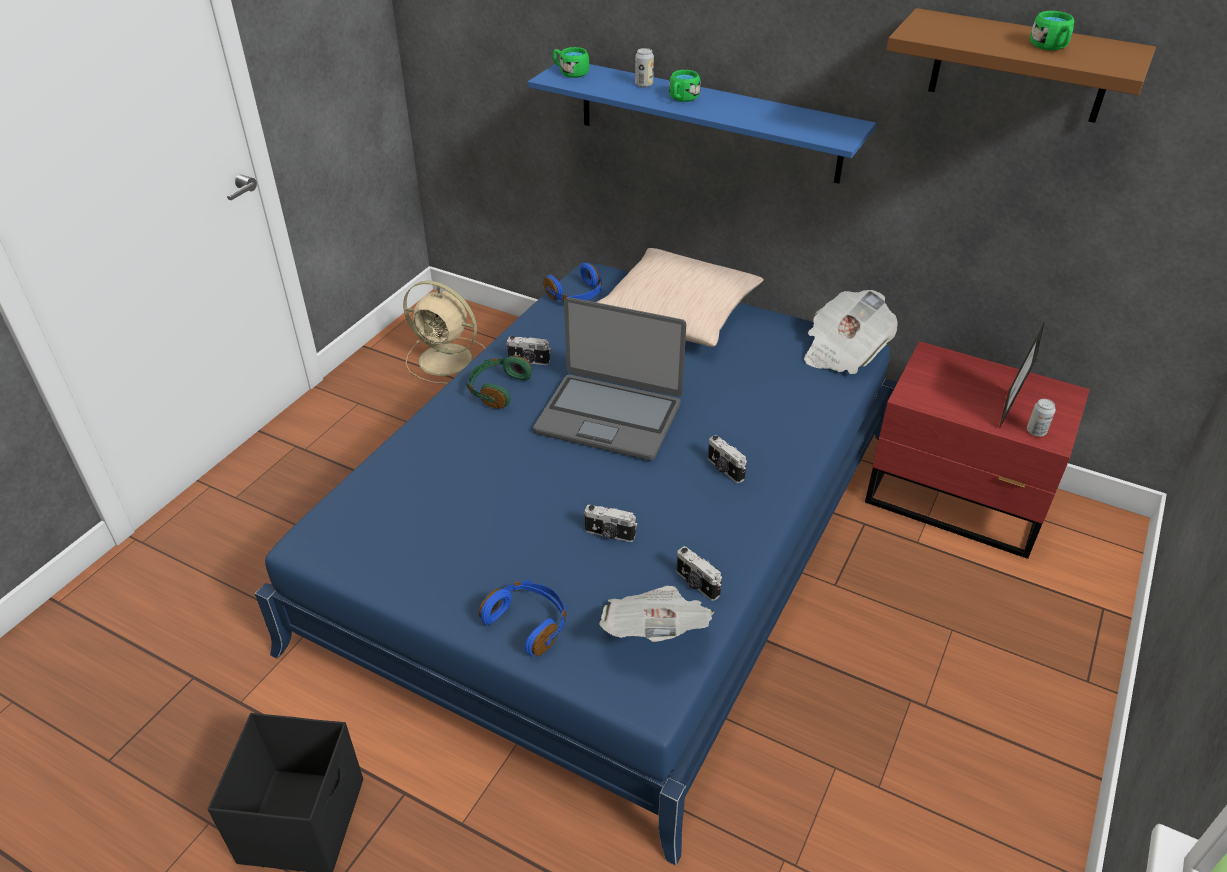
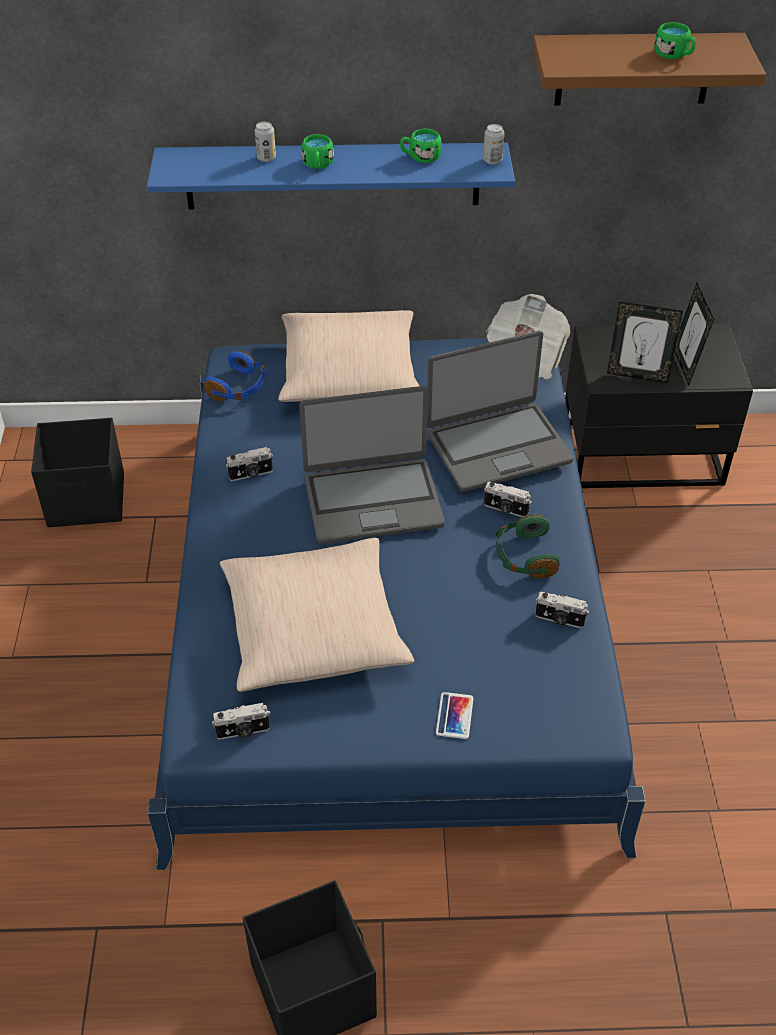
camera: 30 degrees left, 5 degrees up
(448, 360) = (88, 501): beige fan -> black storage box
(473, 498) = (314, 629): none -> beige pillow
(497, 389) = (246, 514): green headphones -> green headphones (524, 556)
(528, 623) = (454, 715): blue headphones -> phone
(570, 73) = (180, 164): green mug -> green mug (420, 157)
(609, 534) = (458, 609): camera -> camera (243, 731)
(655, 632) = (559, 674): newspaper -> none
(758, 414) = (497, 447): none -> laptop
(951, 402) = (637, 375): none -> picture frame
(958, 500) = (644, 455): red nightstand -> black nightstand
(1036, 431) = (716, 377): can -> can (492, 160)

